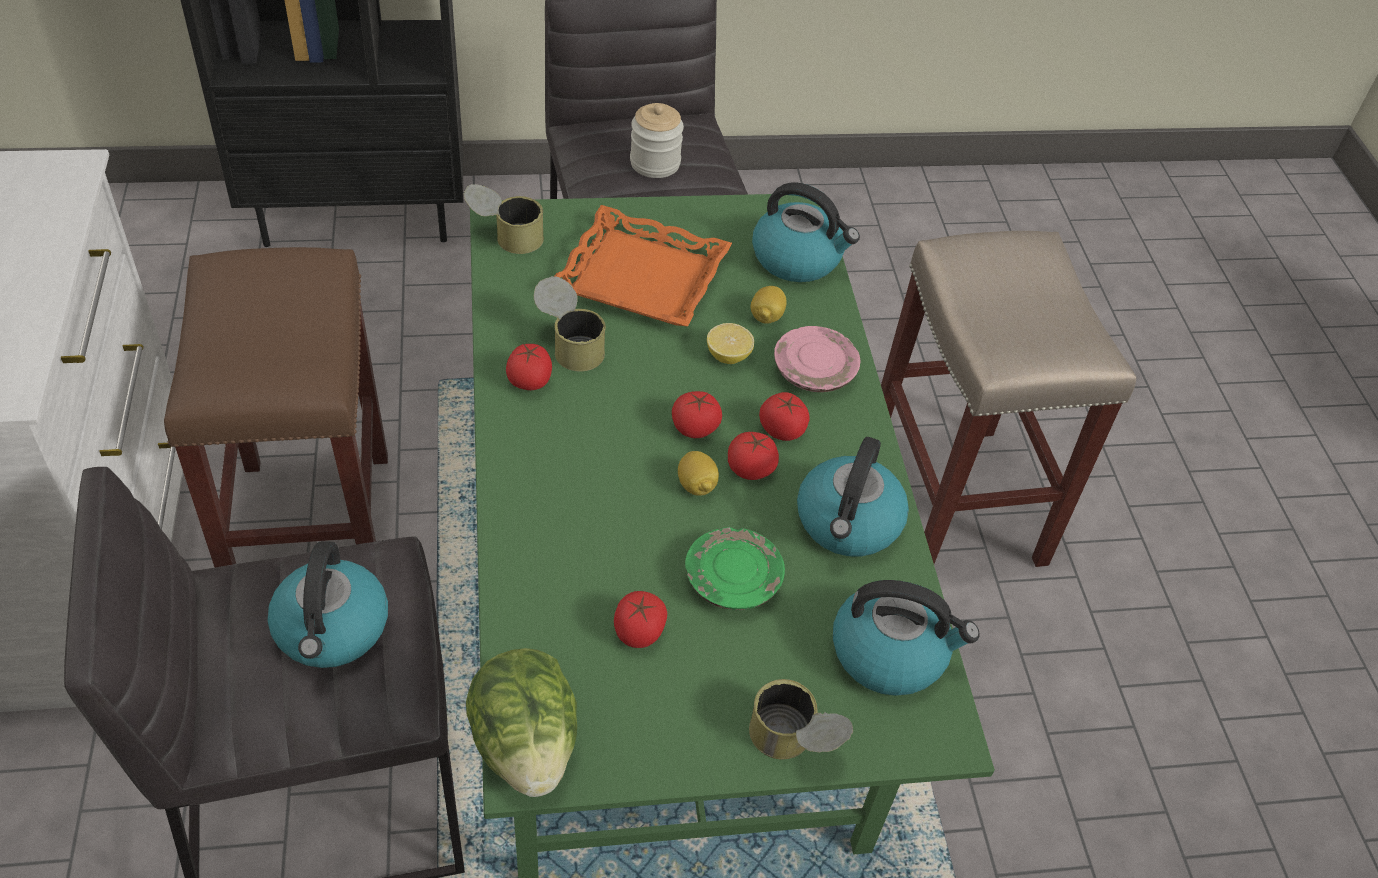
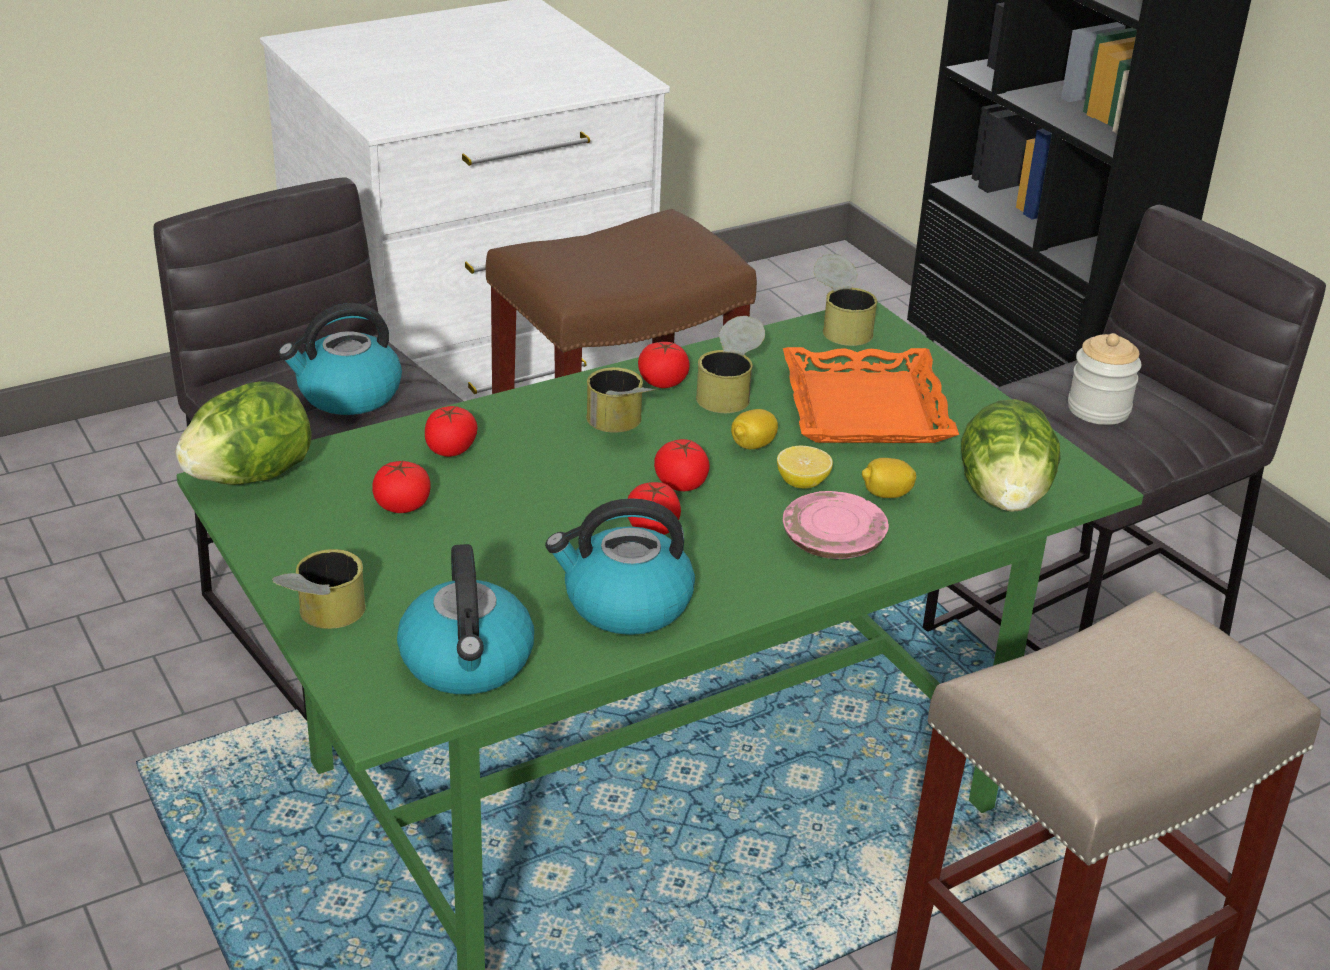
camera: 70 degrees right, 15 degrees down
(586, 435) = (619, 427): none -> can
(696, 485) = (604, 500): lemon -> lemon (753, 445)
(732, 580) = (498, 545): green plate -> none
(782, 430) = (725, 537): tomato -> tomato (451, 449)
(798, 258) = (1004, 497): kettle -> lettuce

